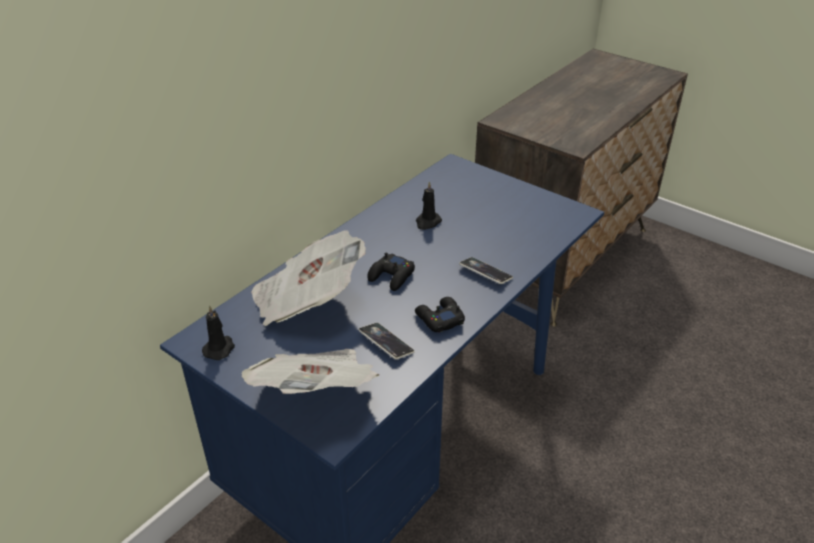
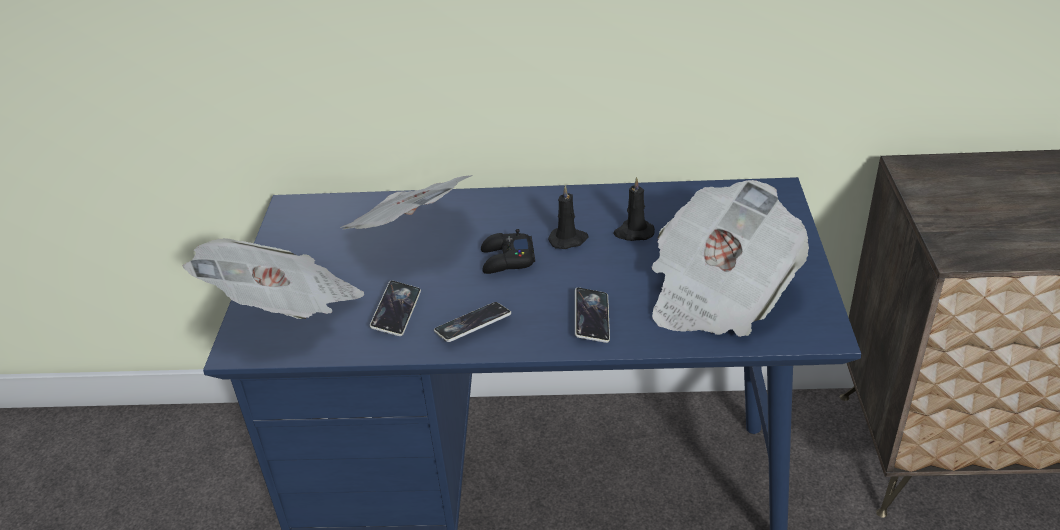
camera: 55 degrees right, 0 degrees up
(220, 348) = (296, 225): black candle -> black candle (568, 240)
(439, 318) = (473, 325): black game controller -> phone
(514, 224) = (718, 293): none -> newspaper

